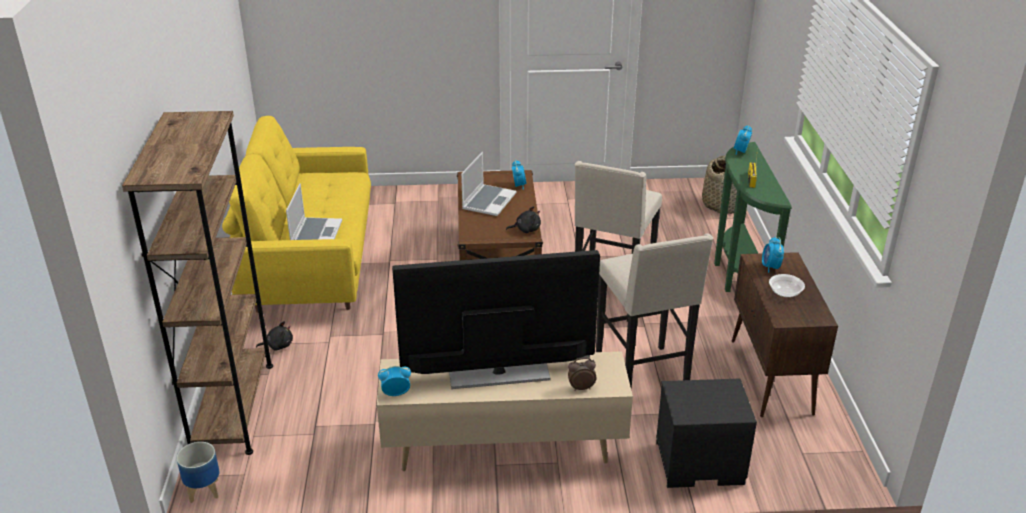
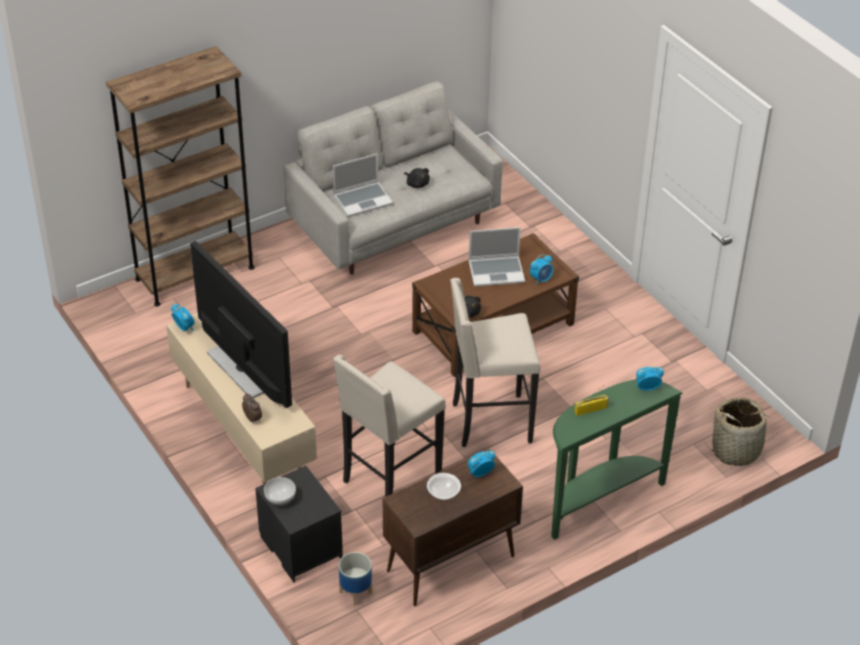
camera: 60 degrees right, 10 degrees up
(204, 491) = (108, 303): planter -> planter (355, 593)
(278, 345) = (278, 260): black plush toy -> black plush toy (417, 184)
(310, 264) = (394, 224): yellow sofa -> grey sofa
(700, 412) = (280, 498): none -> bowl

